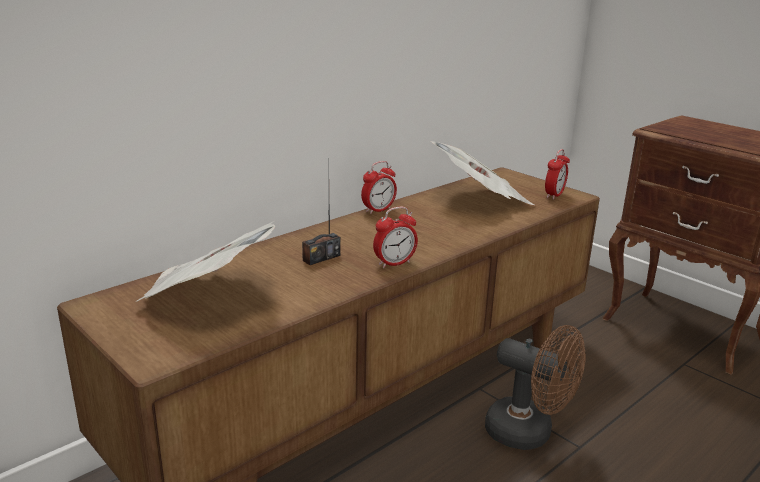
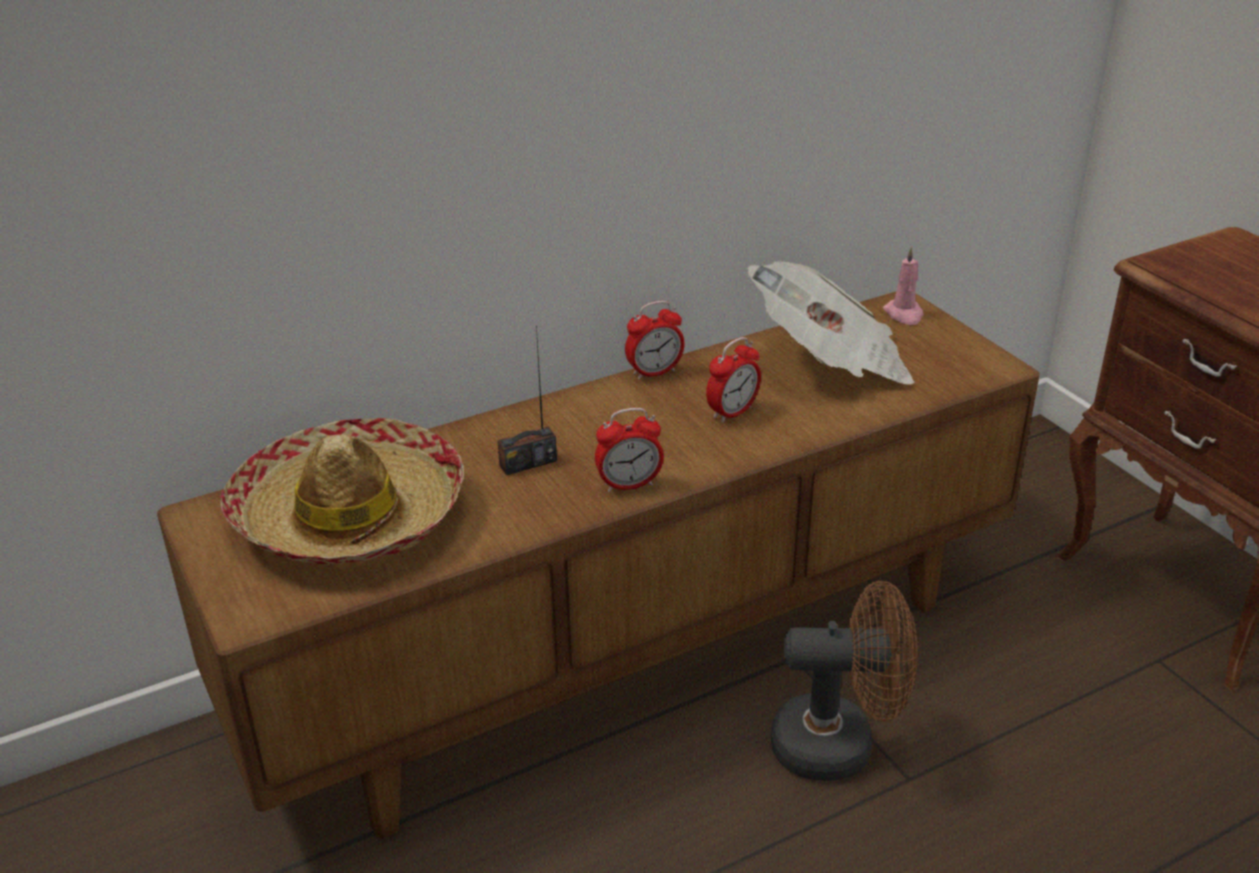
camera: 15 degrees right, 10 degrees up
(208, 294) = (350, 515): newspaper -> hat
(508, 177) = (904, 314): none -> pink candle
(529, 433) = (839, 745): brown fan -> brown fan turned 45 degrees counterclockwise
(554, 195) = (960, 363): alarm clock -> alarm clock (732, 413)

